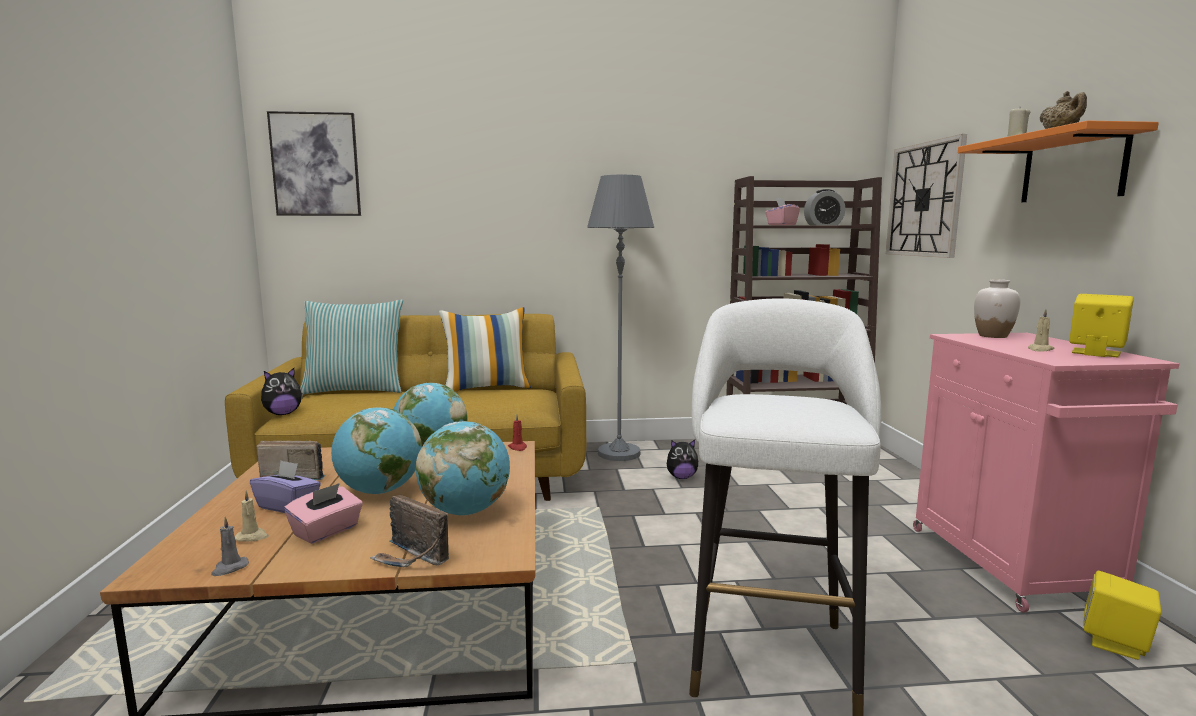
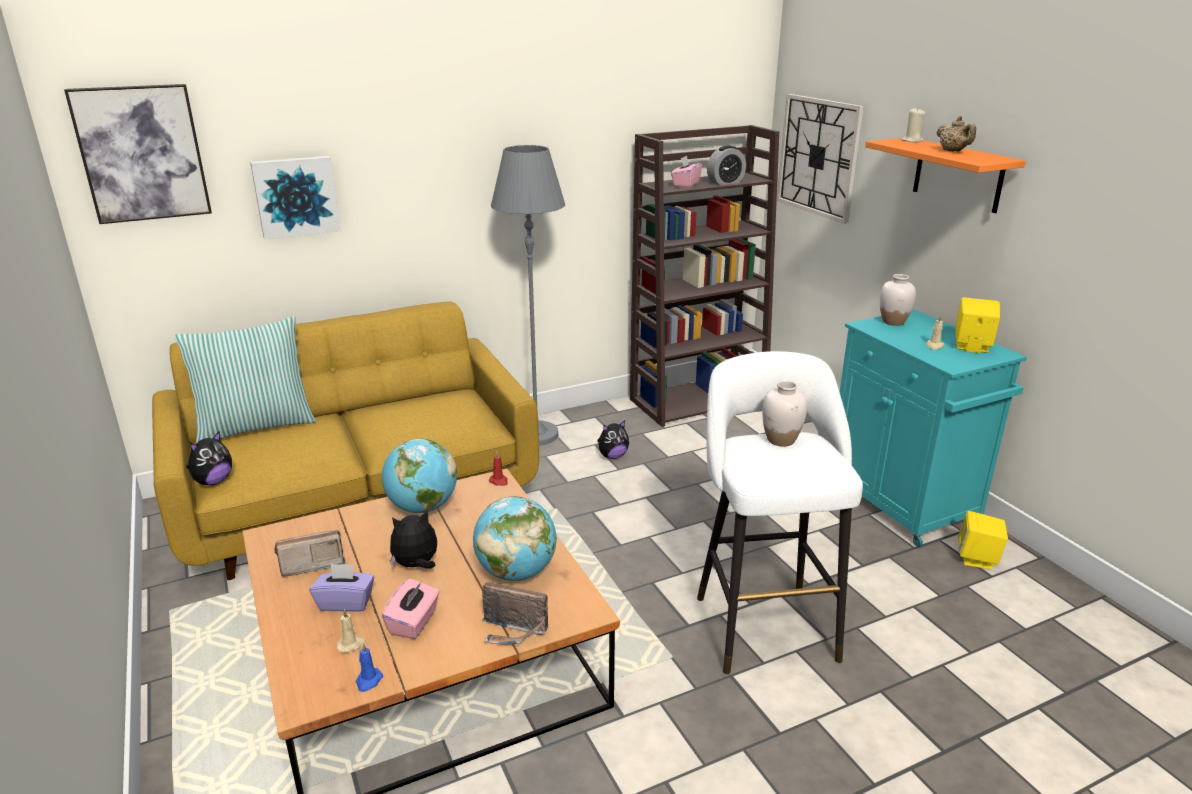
camera: 20 degrees left, 15 degrees up
(229, 568) = (368, 681): grey candle -> blue candle
(379, 491) = (416, 565): globe -> plush toy
(428, 209) = (296, 196): none -> picture
(487, 388) = (406, 399): pillow -> none
(788, 397) = (781, 440): none -> white vase
(1013, 566) = (903, 504): pink cabinet -> turquoise cabinet

